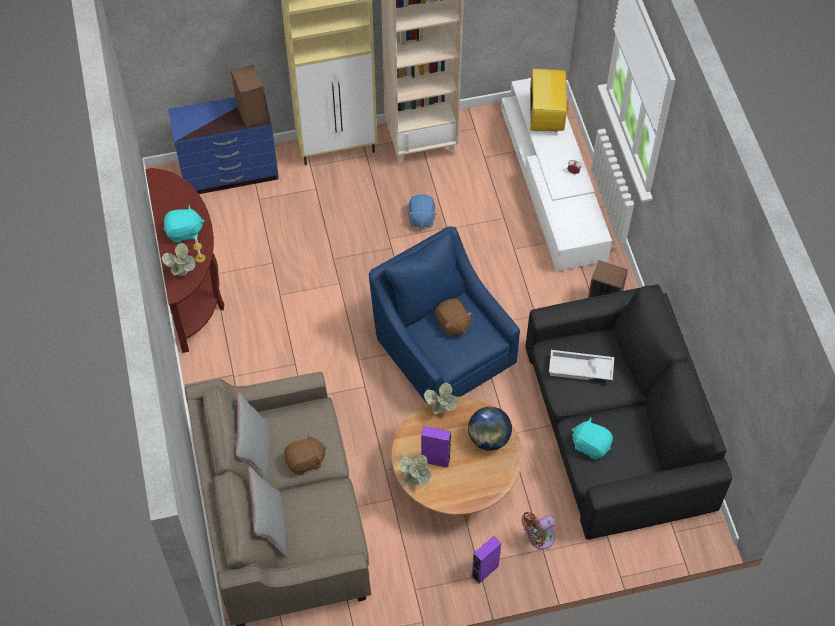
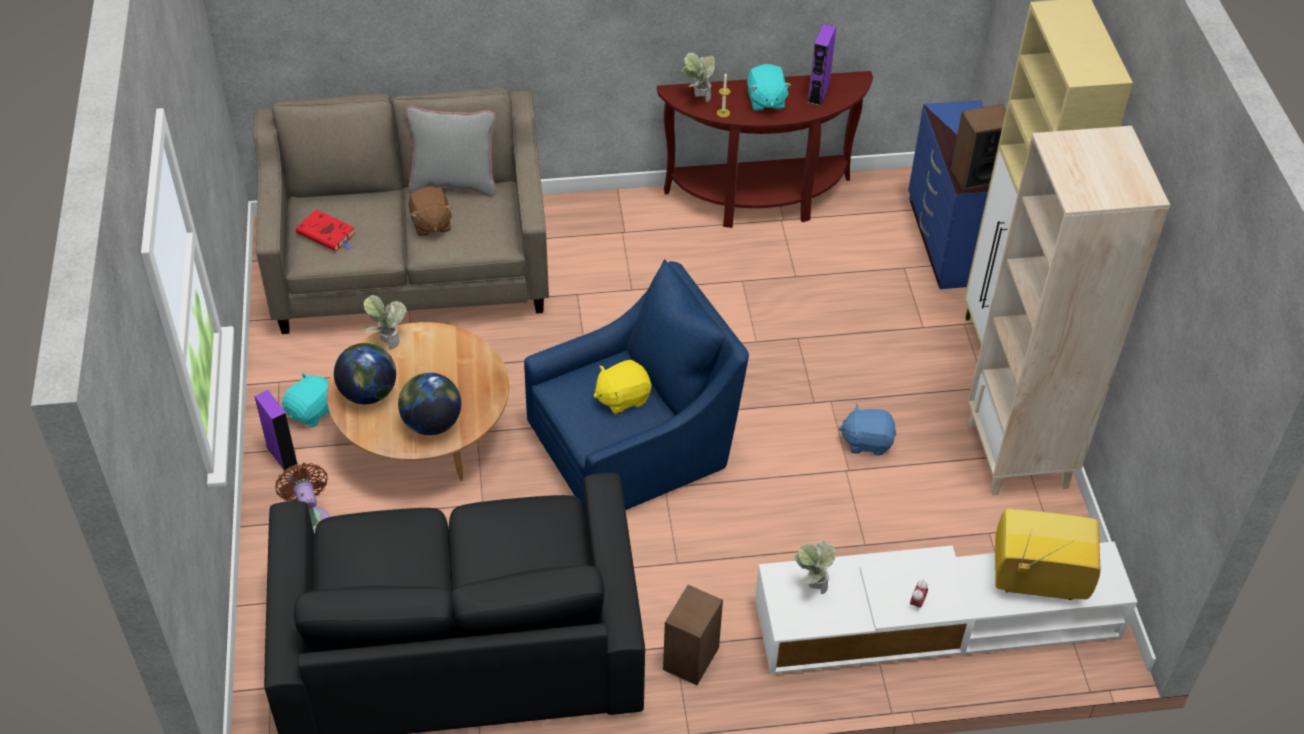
camera: 95 degrees right, 10 degrees down
(270, 526) = (354, 192): grey pillow -> none
(324, 533) = (327, 234): none -> red book
(435, 459) = (414, 364): purple speaker -> purple speaker (818, 93)
(440, 412) = (485, 376): potted plant -> potted plant (812, 585)
(452, 324) = (622, 398): brown plush toy -> yellow plush toy
(467, 484) = (368, 393): none -> globe
(580, 369) = (516, 538): white tray -> none
(590, 445) = (387, 534): turquoise plush toy -> turquoise plush toy (312, 411)

